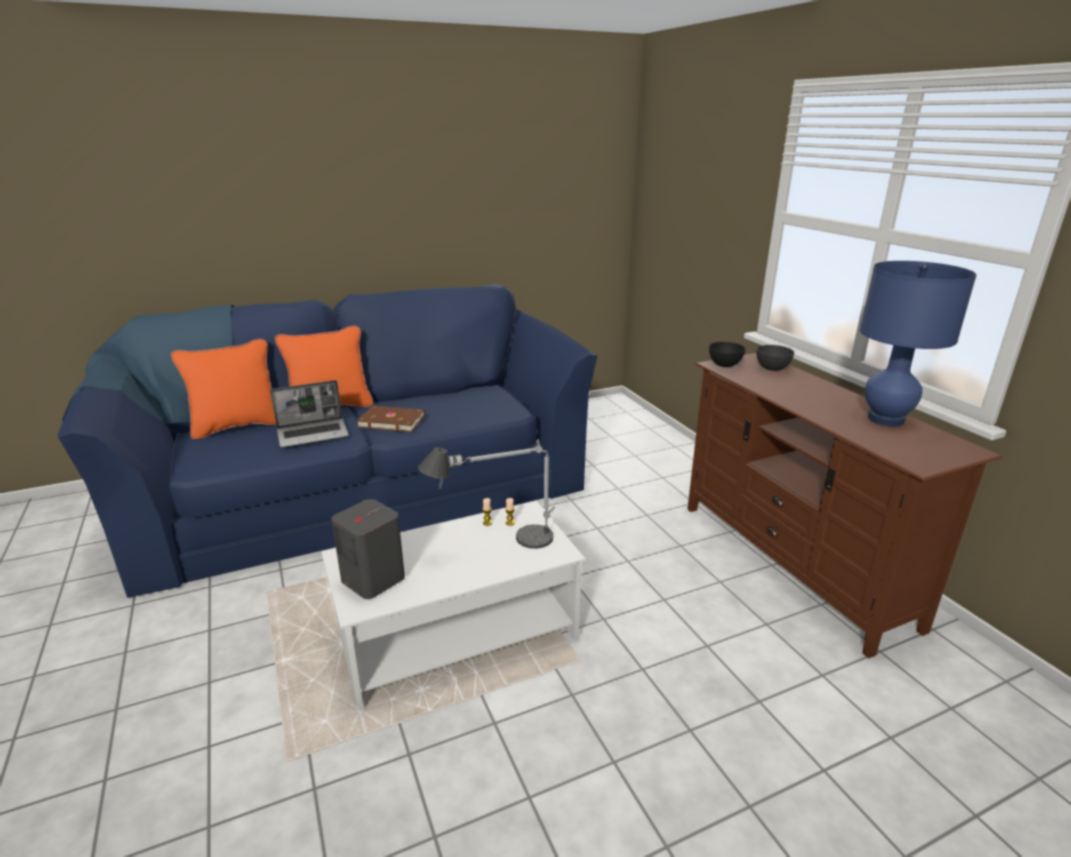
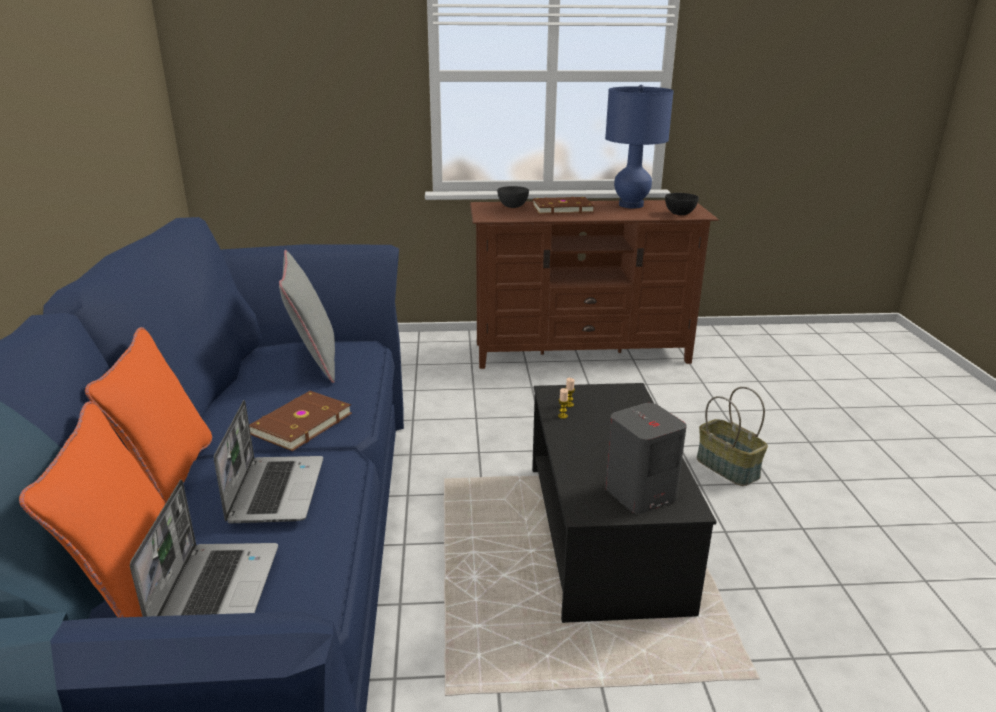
camera: 70 degrees left, 0 degrees up
(222, 444) = (216, 590): none -> laptop
(459, 634) = (603, 532): white coffee table -> black coffee table
(482, 405) = (314, 362): none -> grey pillow
(496, 544) = (604, 417): table lamp -> none
(622, 717) = (728, 468): none -> basket
(724, 365) = (489, 215): black bowl -> black bowl (679, 214)
(803, 388) = (562, 208): none -> brown book

